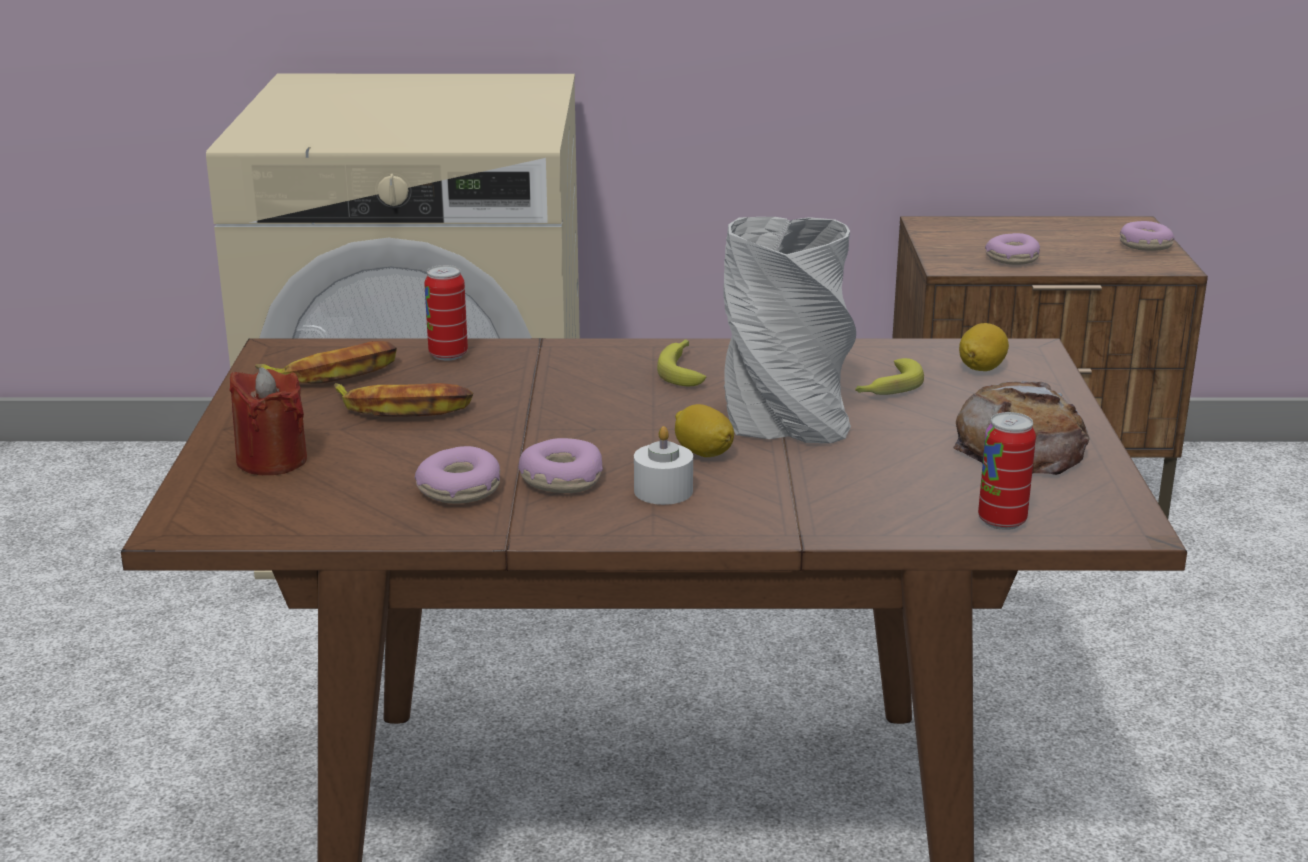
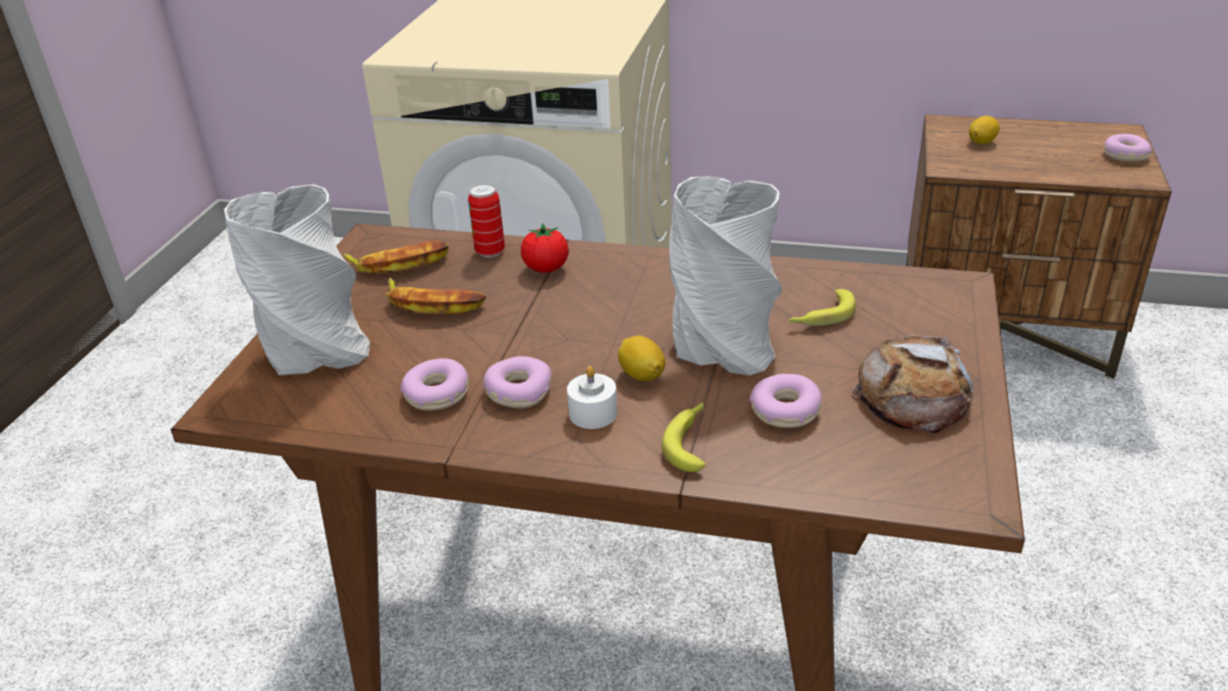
camera: 15 degrees right, 10 degrees up
(272, 460) = (315, 349): red candle -> grey vase
(530, 366) = (546, 269): none -> tomato
(683, 369) = (663, 282): banana -> banana (691, 441)
(981, 368) = (912, 301): lemon -> lemon (982, 142)
(1002, 521) = (865, 482): can -> none
(1012, 259) = (1004, 163): donut -> donut (785, 411)

